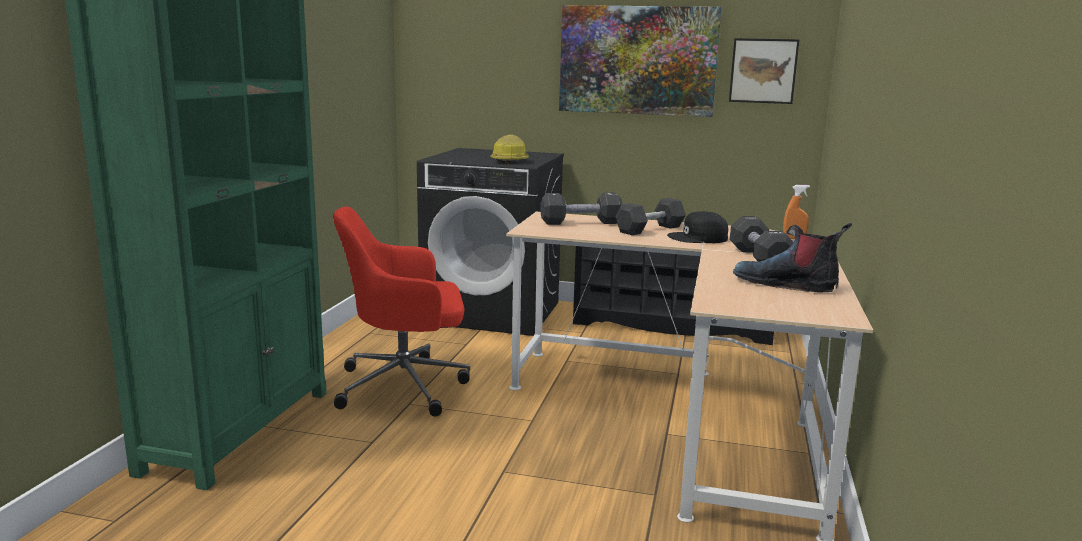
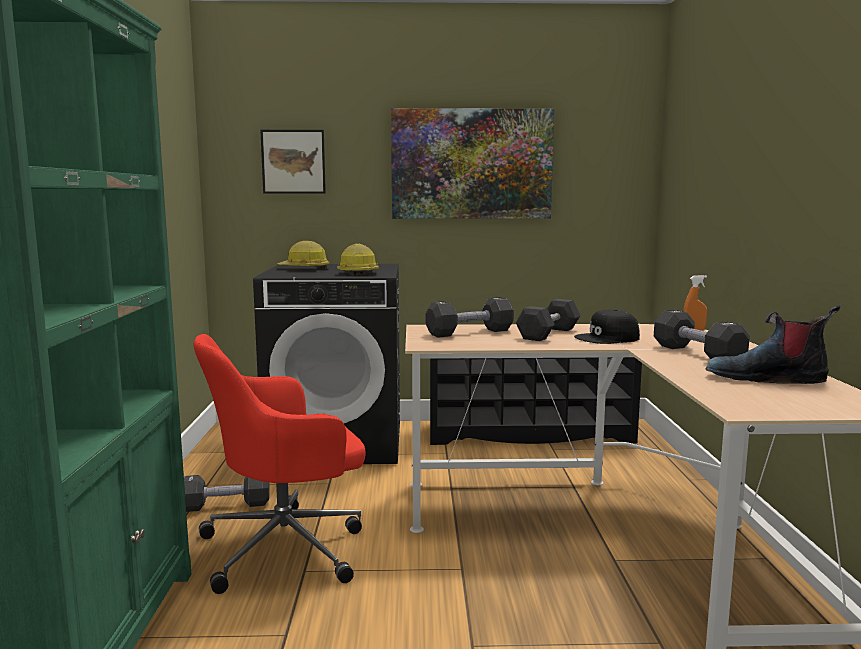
camera: 15 degrees left, 5 degrees down
(375, 350) = (225, 506): none -> black dumbbell
(471, 154) = (304, 269): none -> hard hat
(763, 71) = (596, 171): picture -> picture (293, 161)

